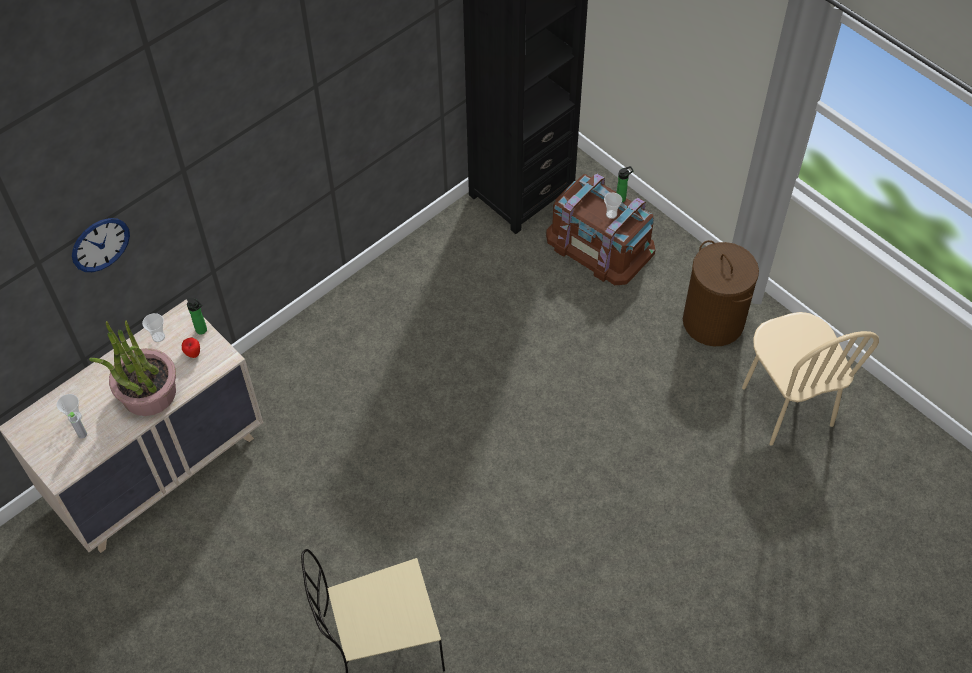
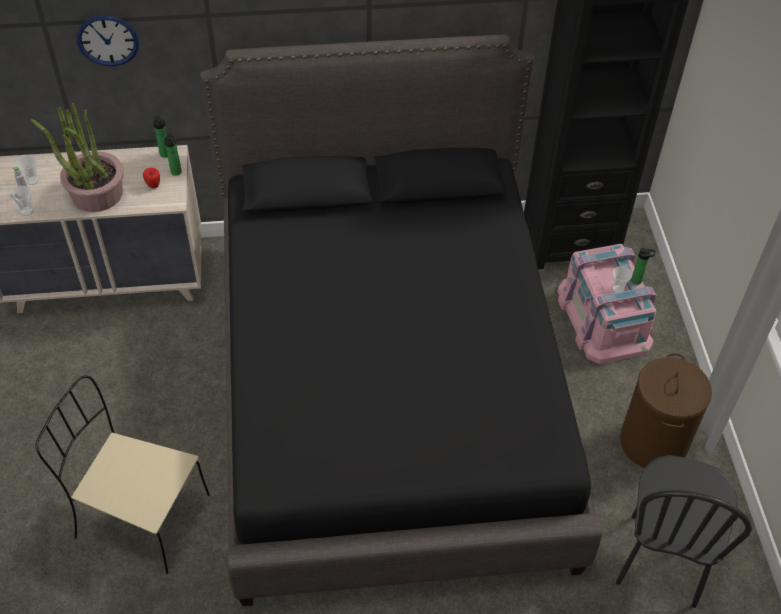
camera: 35 degrees right, 5 degrees down
(158, 337) = (142, 159): cup -> cup (27, 211)
(176, 320) = (165, 155): none -> bottle
(487, 408) = (389, 390): none -> black bed
(600, 243) = (604, 318): brown storage box -> pink storage box
(786, 406) = (661, 560): beige chair -> black chair

